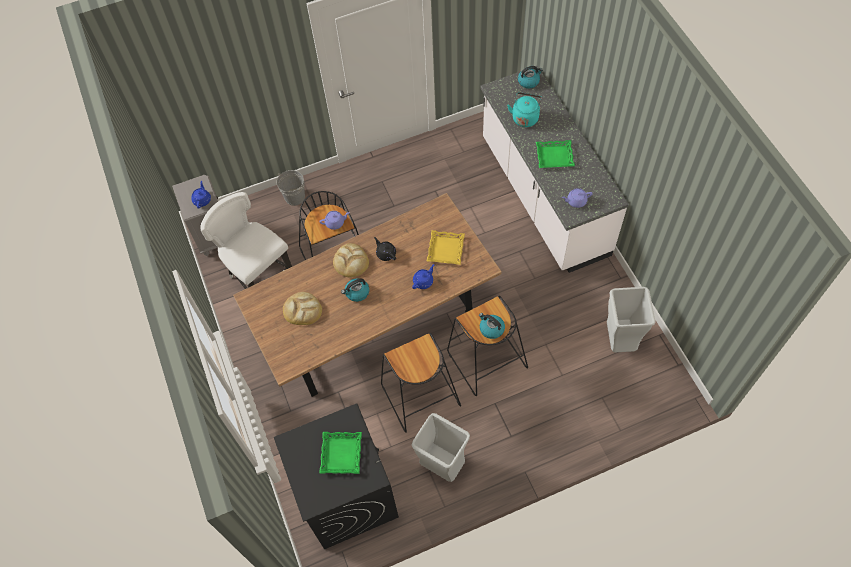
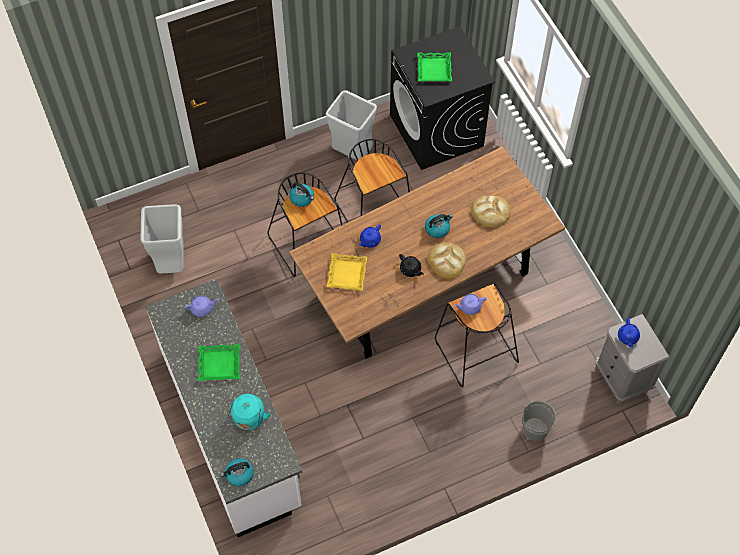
camera: 175 degrees right, 0 degrees up
(260, 277) = (556, 328): white chair -> none

